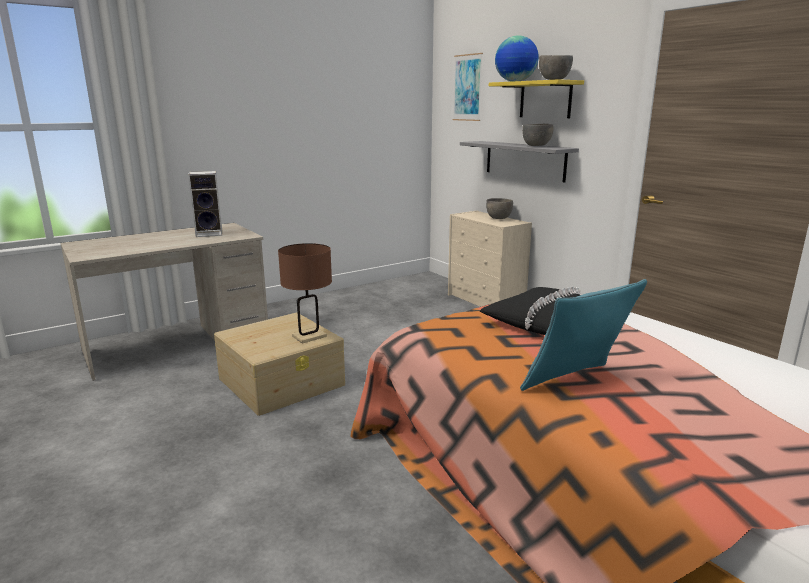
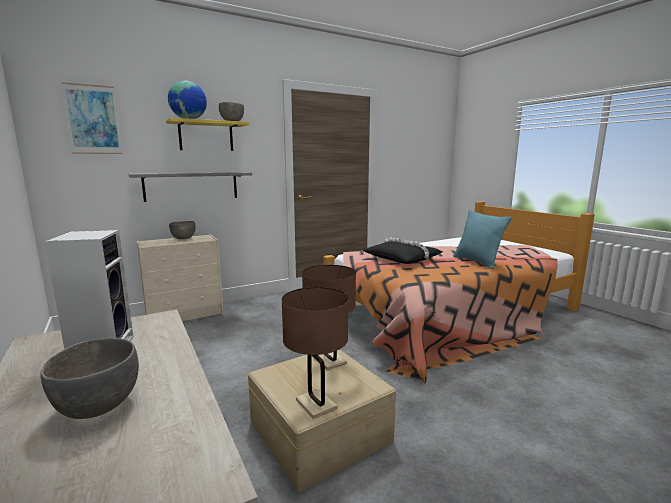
camera: 85 degrees left, 5 degrees down
(242, 335) = (316, 404): none -> brown table lamp
(537, 146) = (215, 172): grey bowl -> grey bowl (99, 406)

